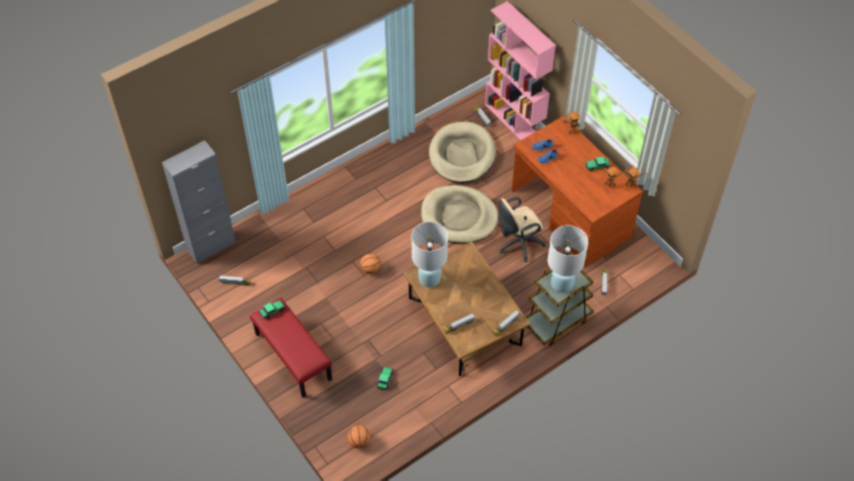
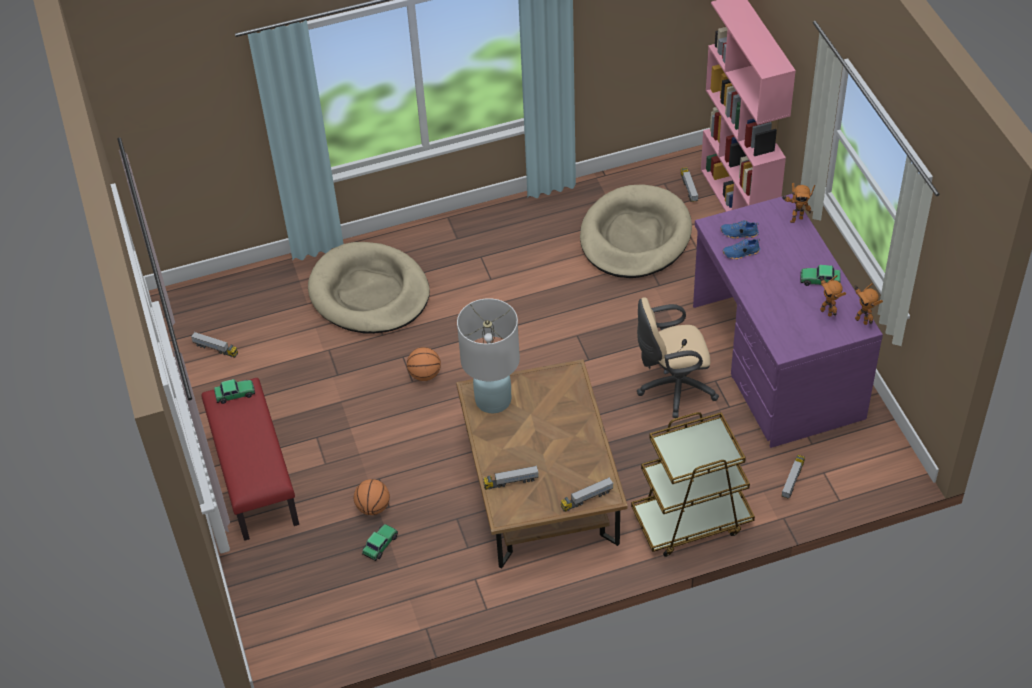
camera: 20 degrees right, 5 degrees down
(211, 246) = (203, 290): grey cabinet -> none
(359, 442) = (302, 629): basketball -> basketball (373, 507)
(459, 217) = (594, 327): beige dog bed -> beige dog bed (369, 293)
(561, 283) = (693, 450): white table lamp -> none
(570, 215) = (775, 362): brown desk -> purple desk

